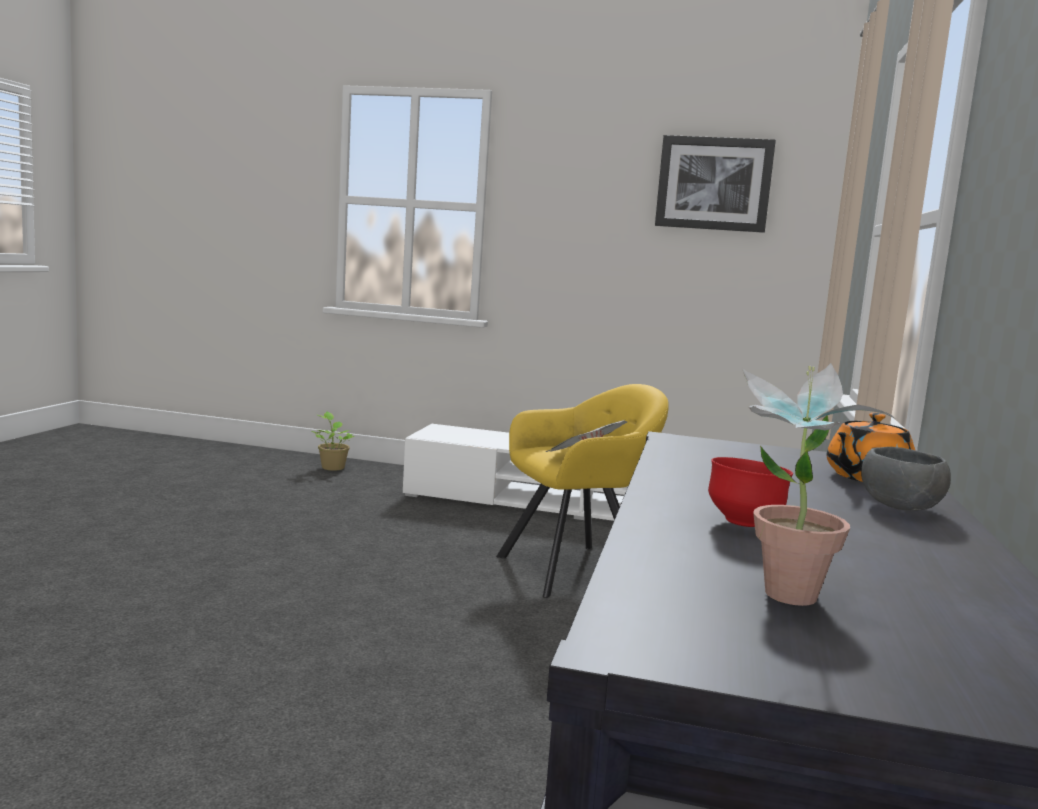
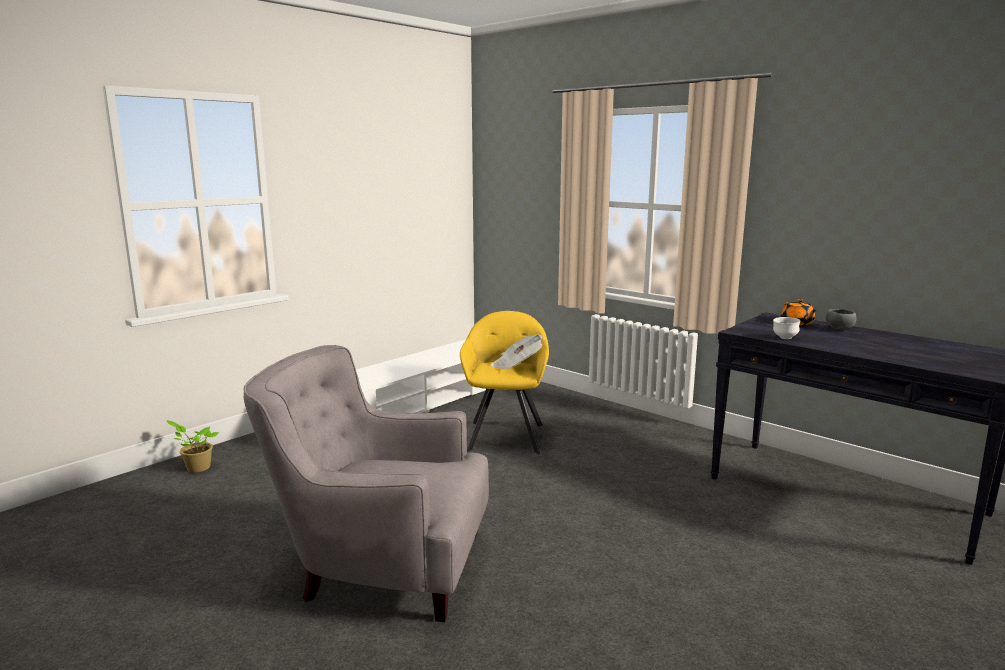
camera: 60 degrees left, 5 degrees up
(186, 562) = (380, 564): none -> grey armchair
(685, 463) = (784, 338): none -> white bowl
(713, 184) = (414, 165): picture -> none
(744, 523) = (872, 348): red bowl -> none
(782, 600) = (950, 359): potted plant -> none

